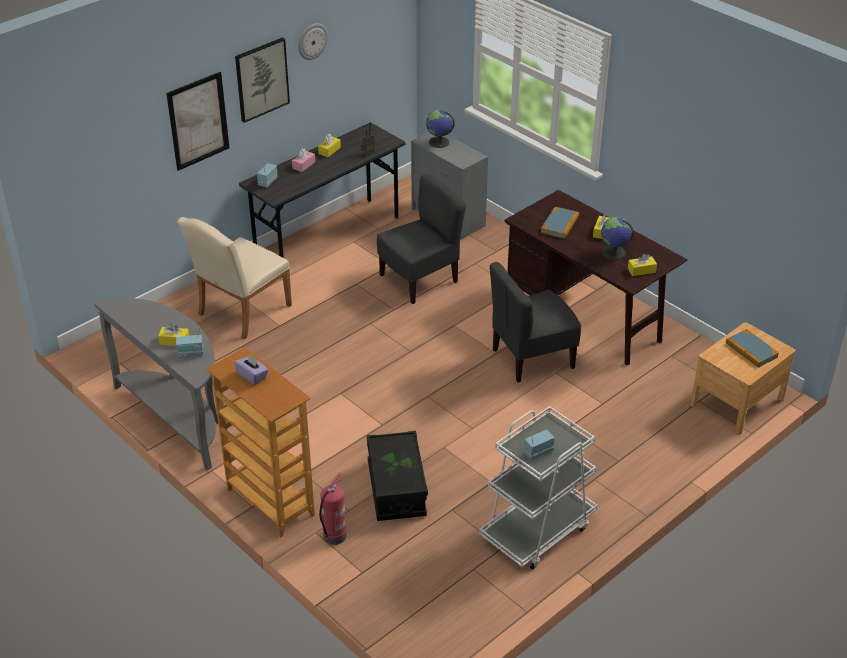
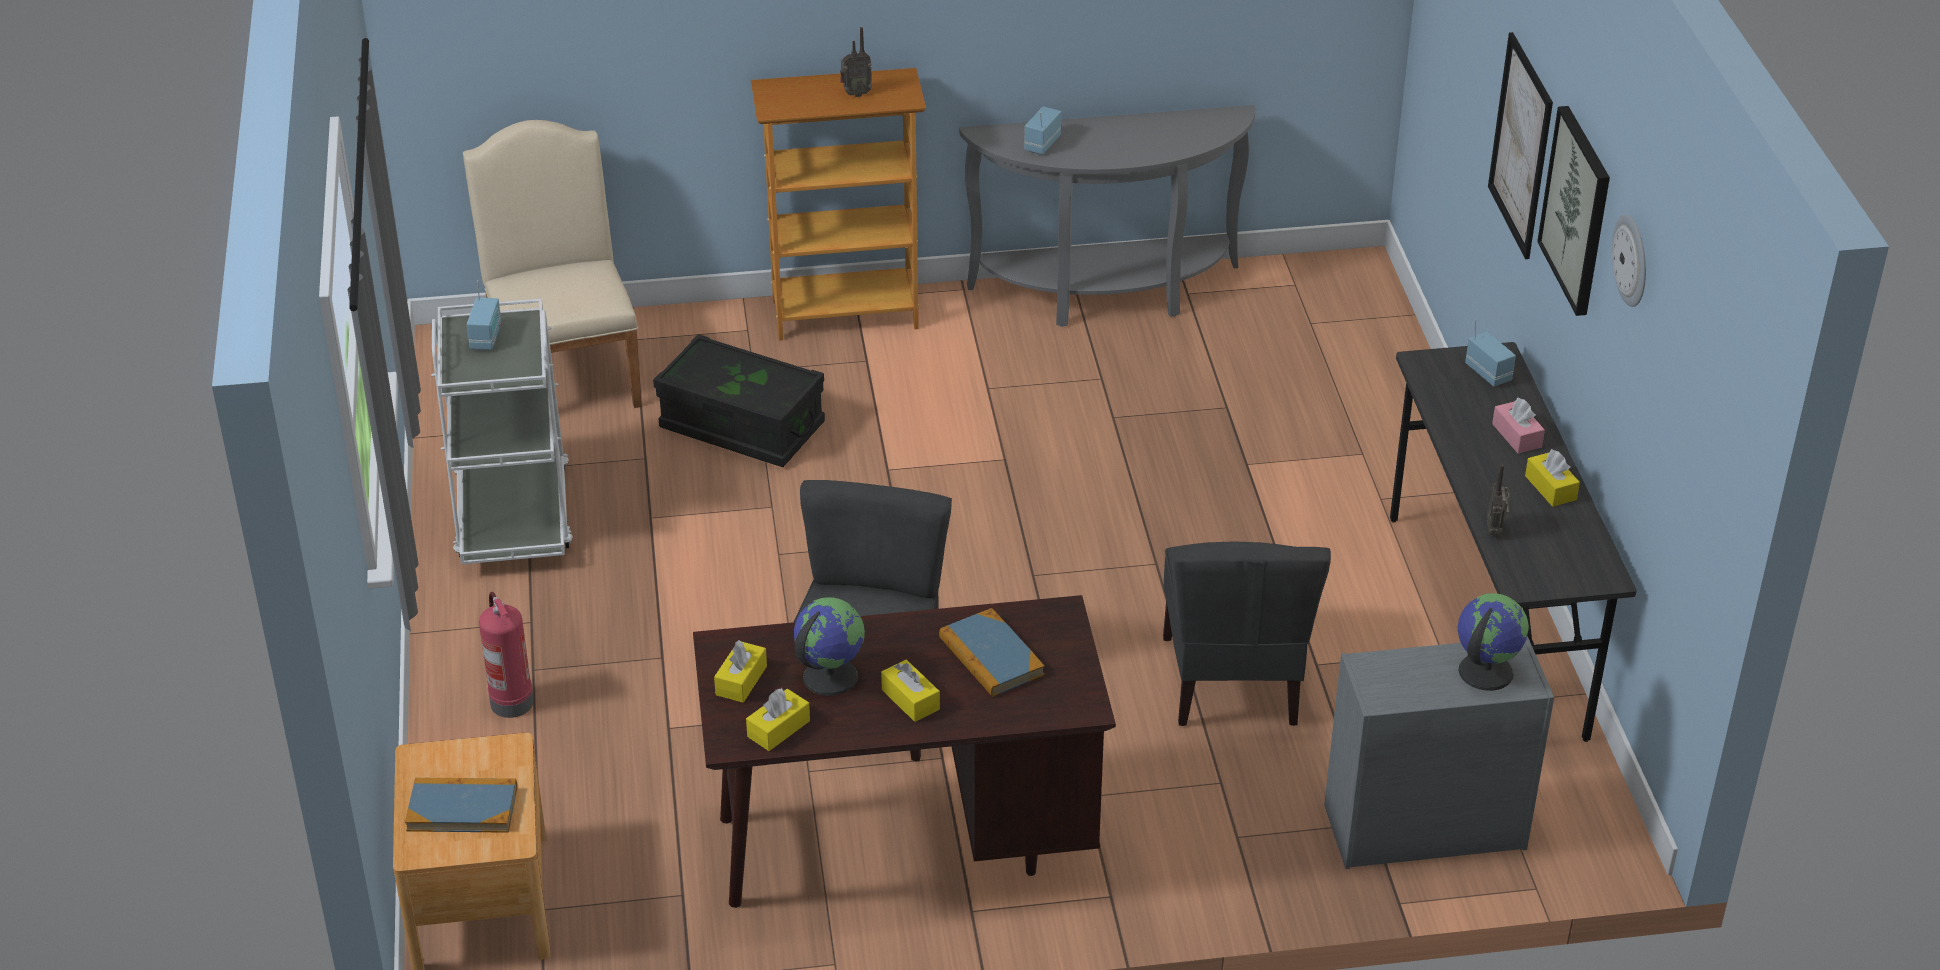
camera: 125 degrees right, 0 degrees up
(174, 341) = (1086, 140): yellow tissue box -> yellow tissue box (778, 729)
(240, 312) = (1323, 436): beige chair -> beige chair (565, 371)
(252, 376) = (855, 93): purple tissue box -> radio
(334, 537) = (721, 341): fire extinguisher -> fire extinguisher (510, 701)

